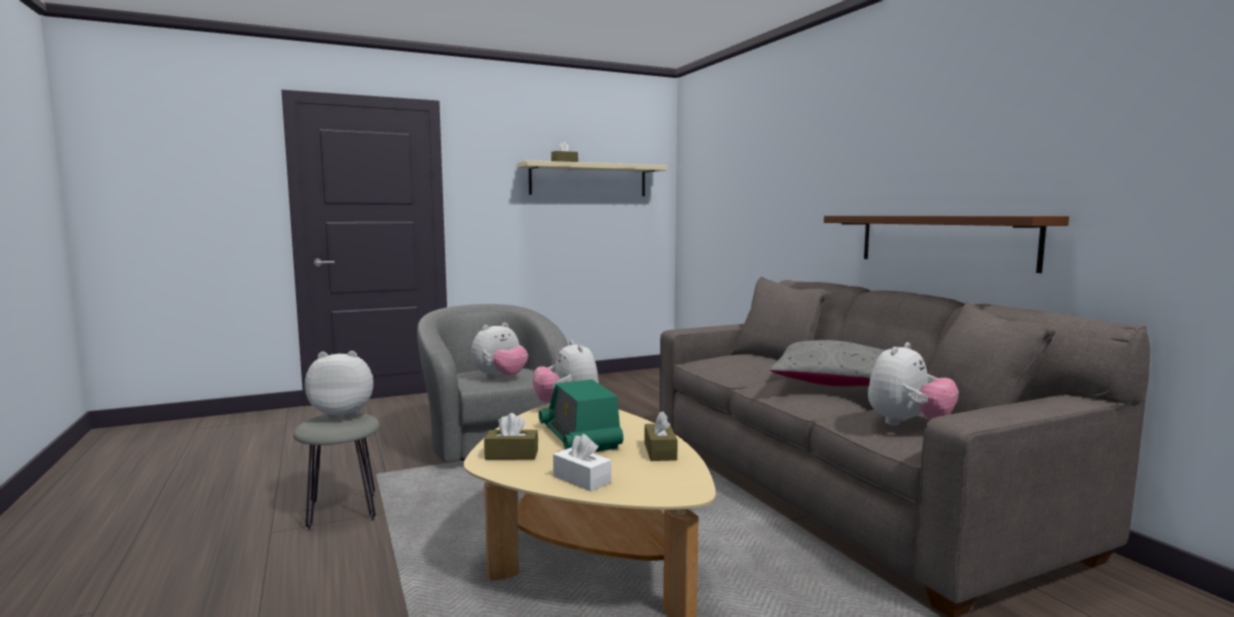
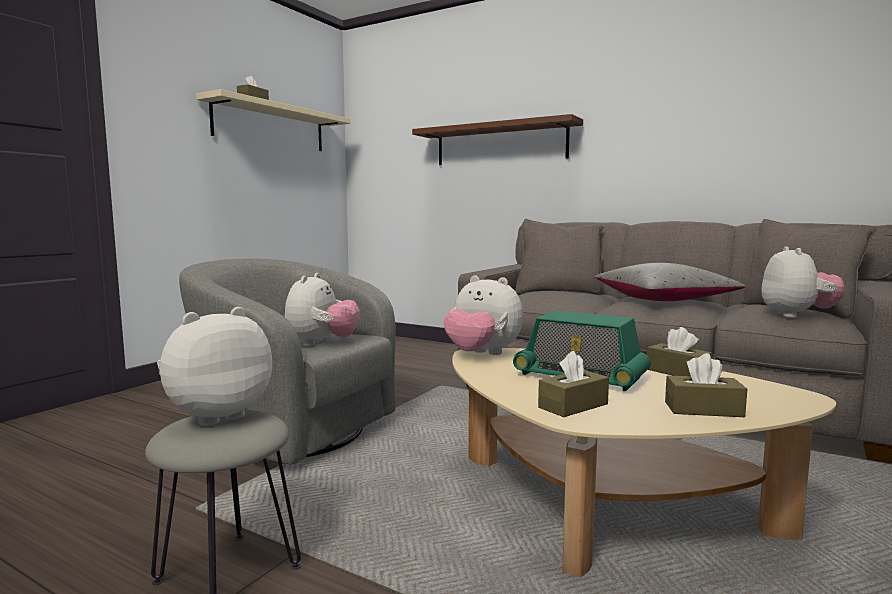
camera: 35 degrees left, 0 degrees up
(582, 479) = (703, 409): white tissue box -> brown tissue box
(942, 240) = (693, 178): brown shelf -> brown shelf (500, 144)

